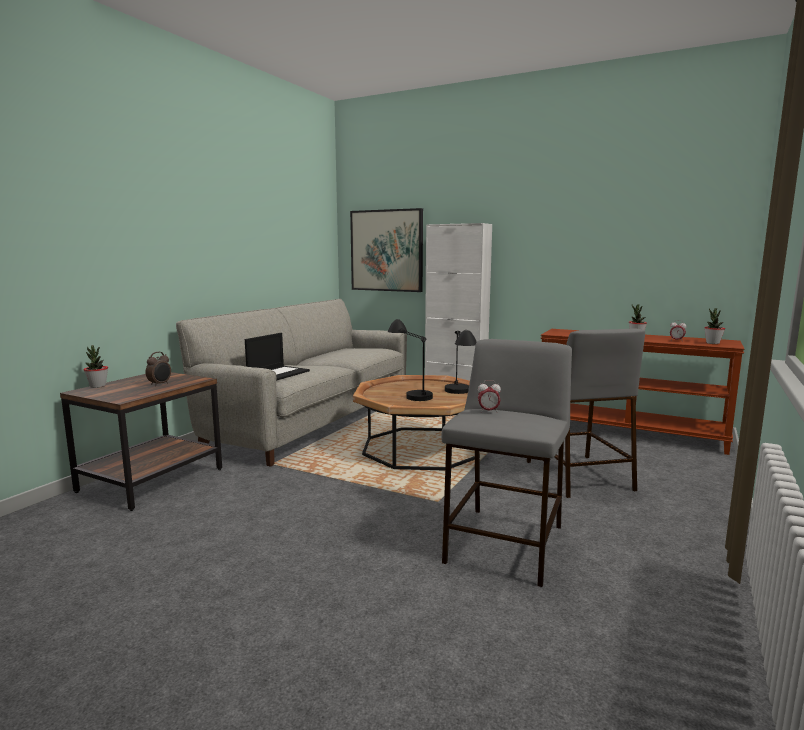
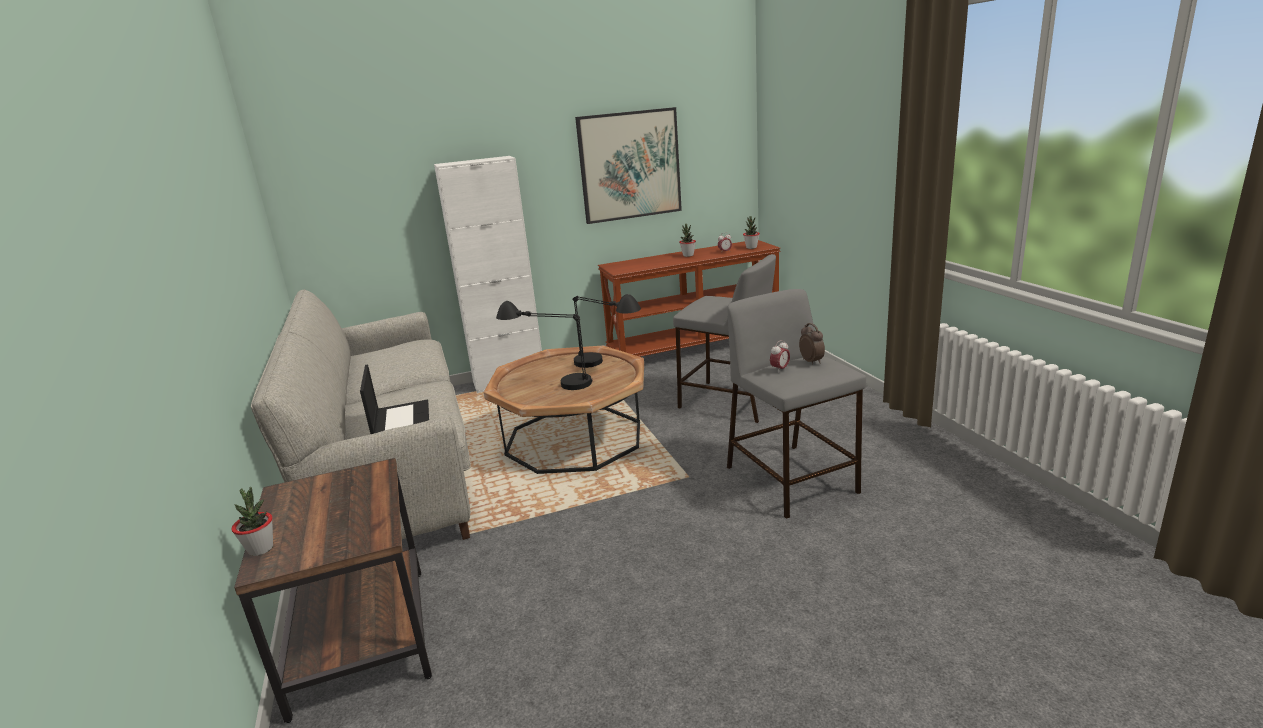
camera: 45 degrees left, 10 degrees up
(160, 384) = (349, 499): alarm clock -> alarm clock (812, 361)
(386, 250) = (359, 207): picture -> picture (629, 165)

